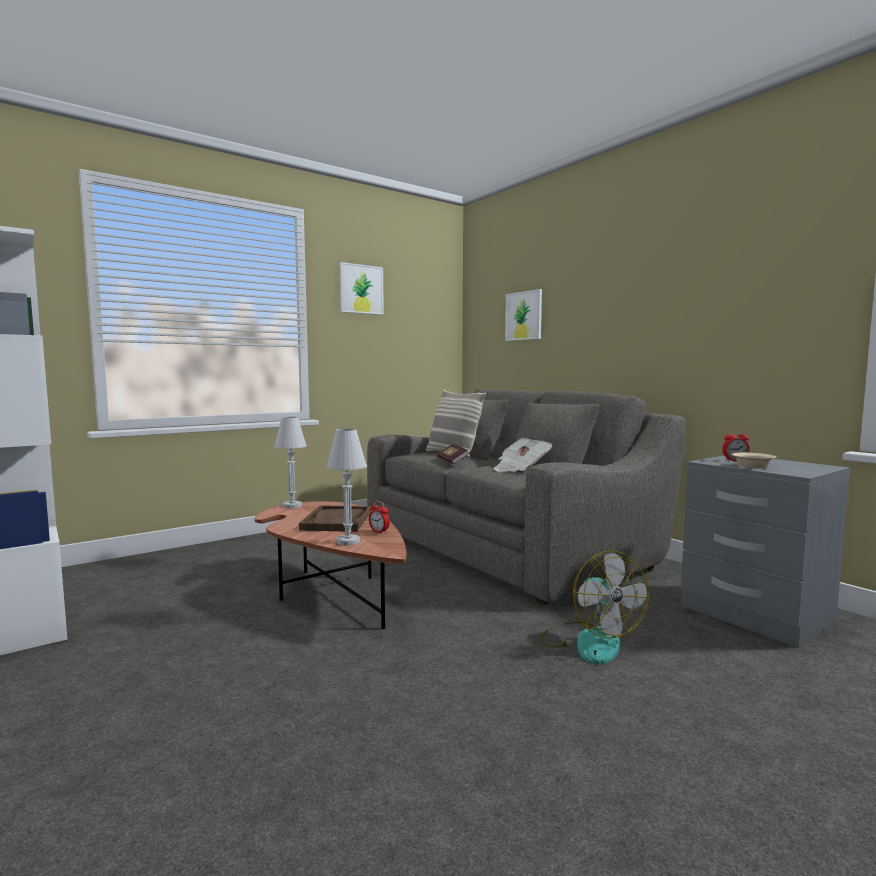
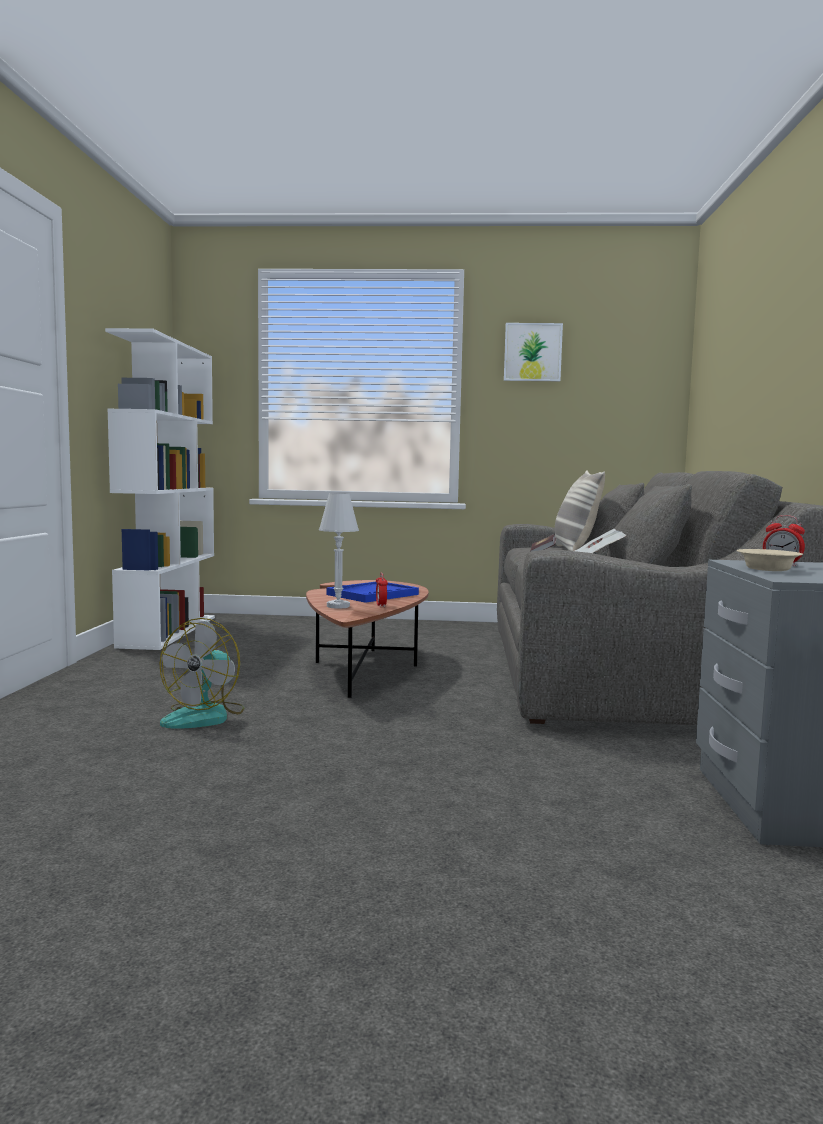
camera: 40 degrees right, 0 degrees up
(292, 506) = (371, 581): white table lamp -> none
(337, 521) = (372, 594): brown tray -> blue tray
(524, 316) = (730, 370): picture -> none
(589, 641) = (504, 757): fan -> fan (205, 716)

